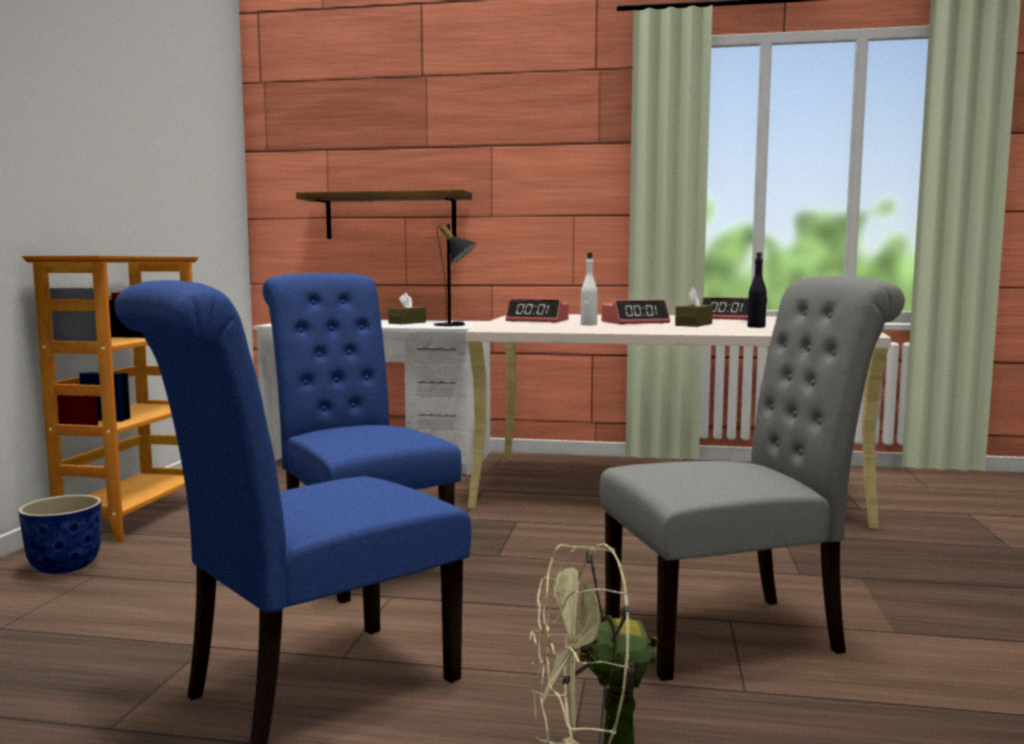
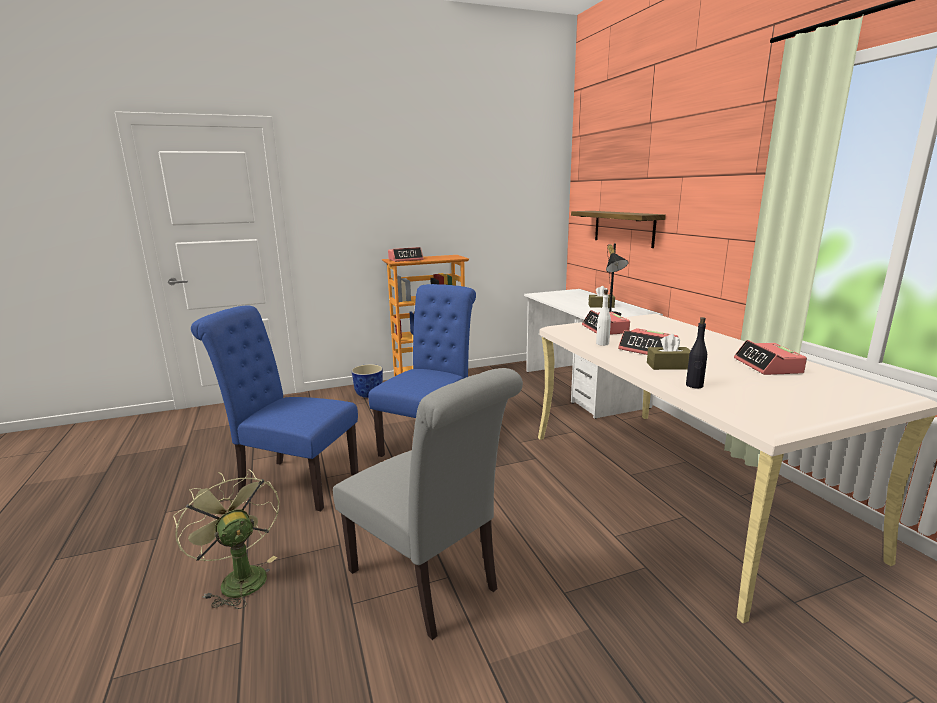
camera: 60 degrees right, 10 degrees up
(91, 255) = (406, 259): none -> alarm clock

